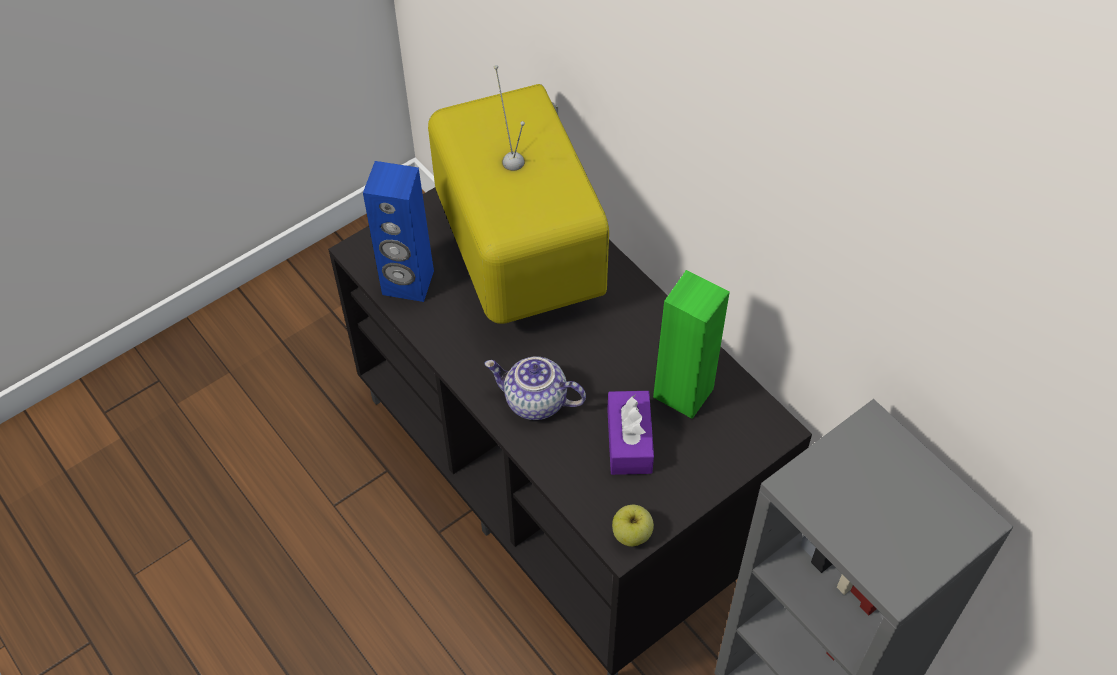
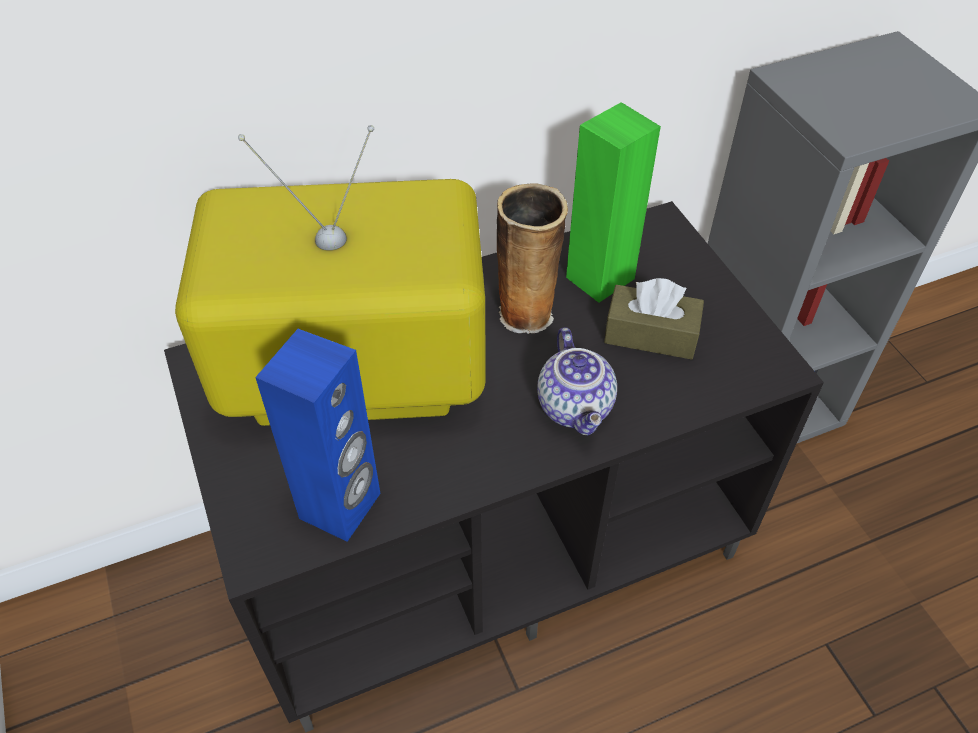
camera: 75 degrees left, 5 degrees down
(534, 402) = (577, 407): teapot -> teapot turned 45 degrees counterclockwise
(622, 349) = (527, 313): none -> vase
(629, 441) = (651, 334): purple tissue box -> brown tissue box
(632, 534) = (771, 359): apple -> none

